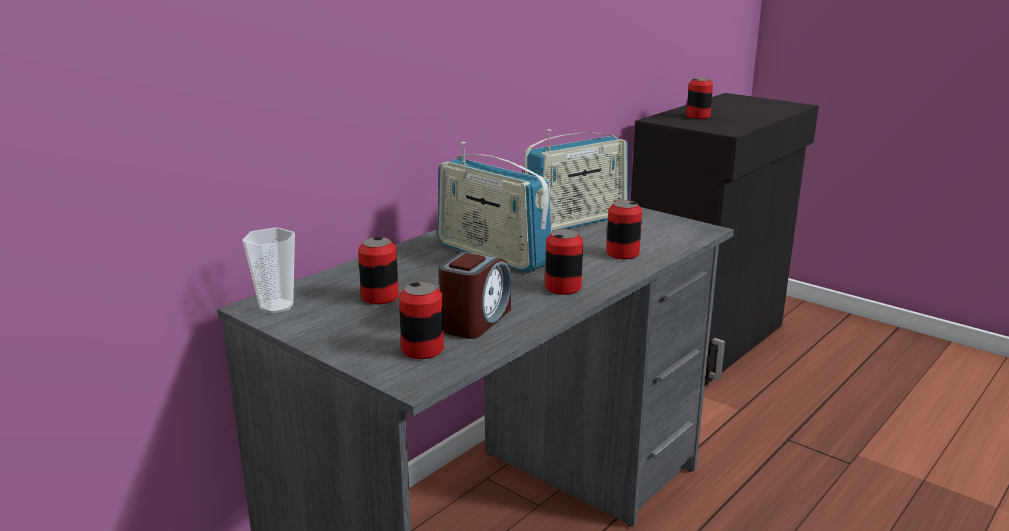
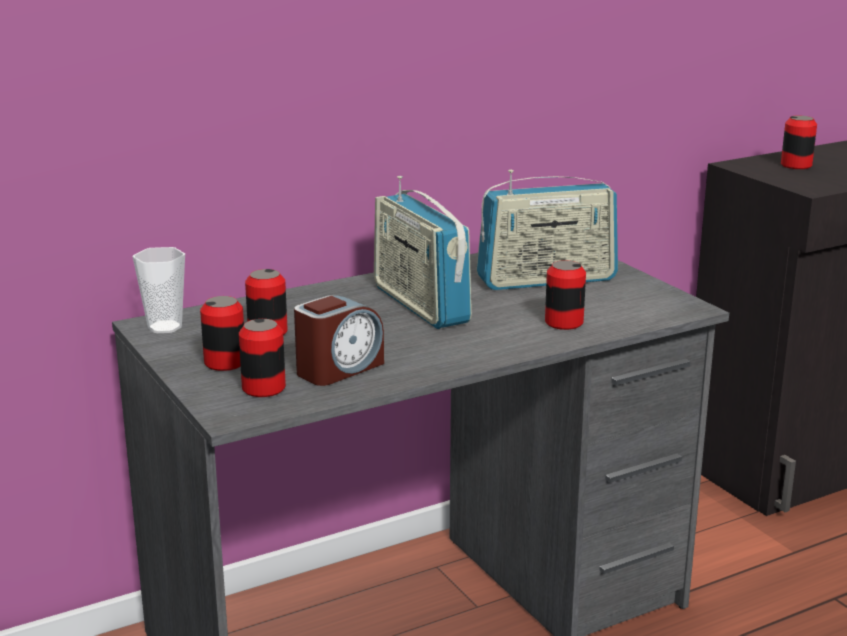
camera: 20 degrees right, 0 degrees up
(563, 287) = (460, 349): can -> can (225, 362)

